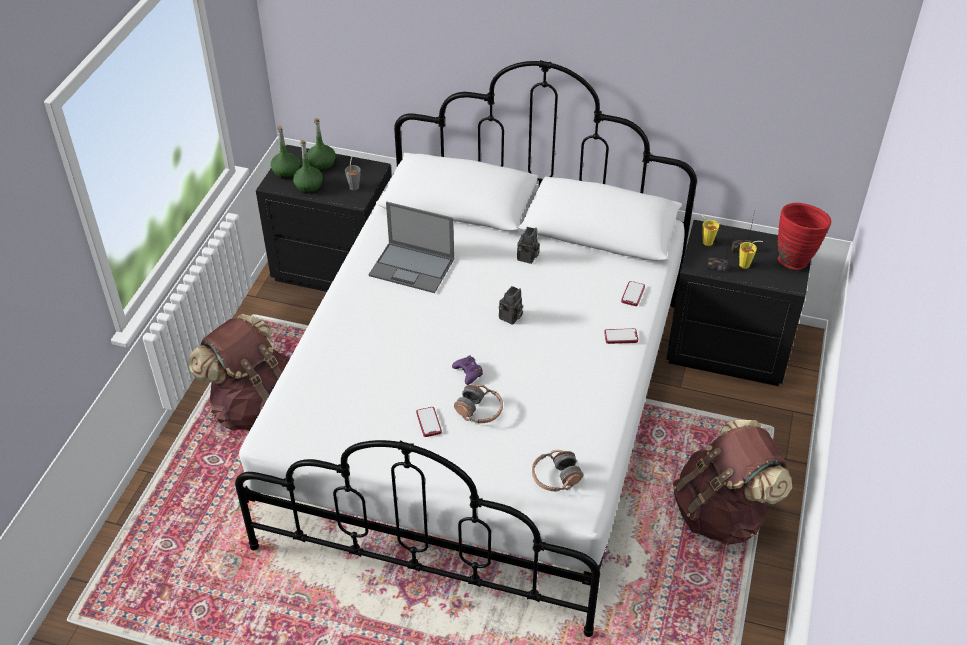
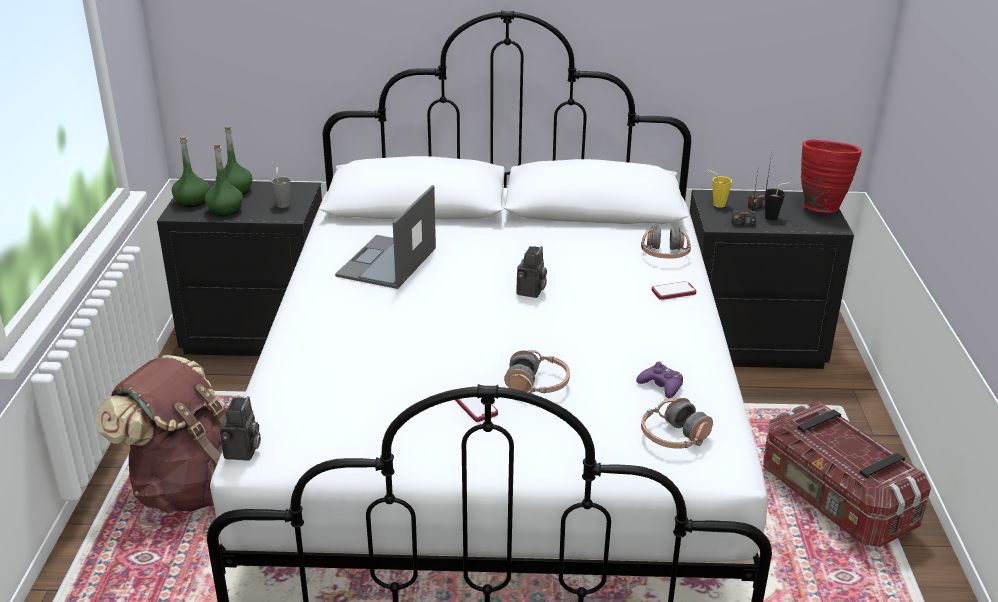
camera: 15 degrees left, 15 degrees down
(413, 267) = (387, 263): laptop -> laptop turned 105 degrees clockwise
(468, 373) = (504, 349): purple game controller -> purple game controller (661, 386)
(528, 258) = (524, 239): camera -> camera (243, 452)
(633, 294) = (664, 254): phone -> headphones
(721, 513) = (834, 501): brown backpack -> storage box
(747, 265) = (774, 217): yellow cup -> black cup

